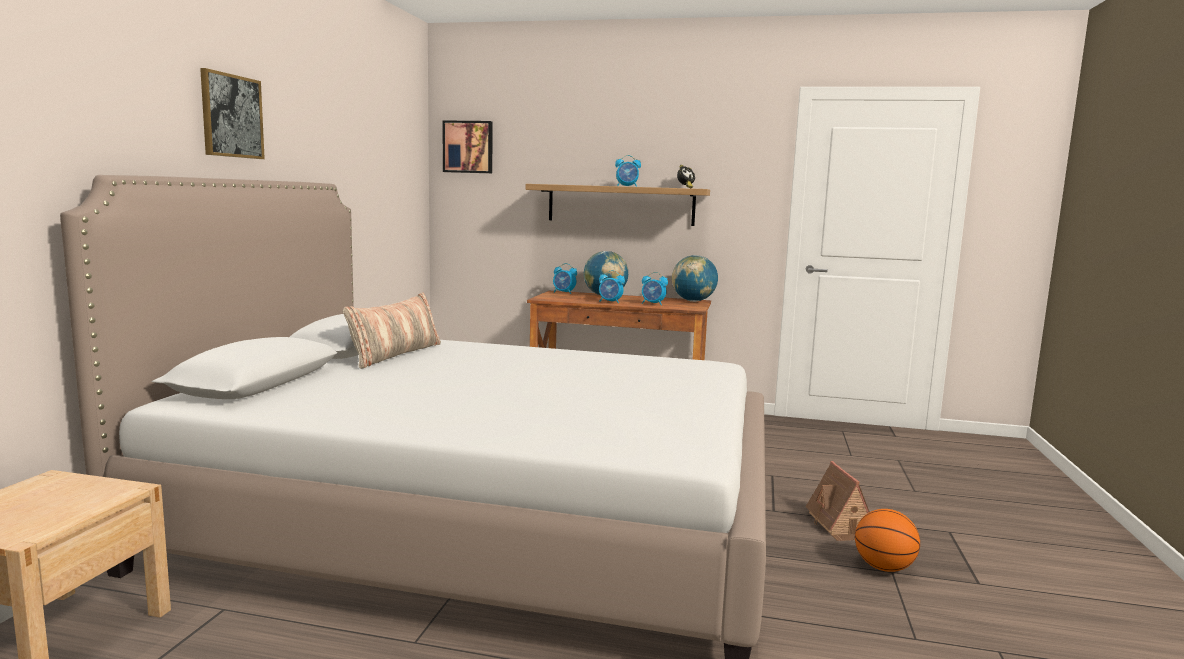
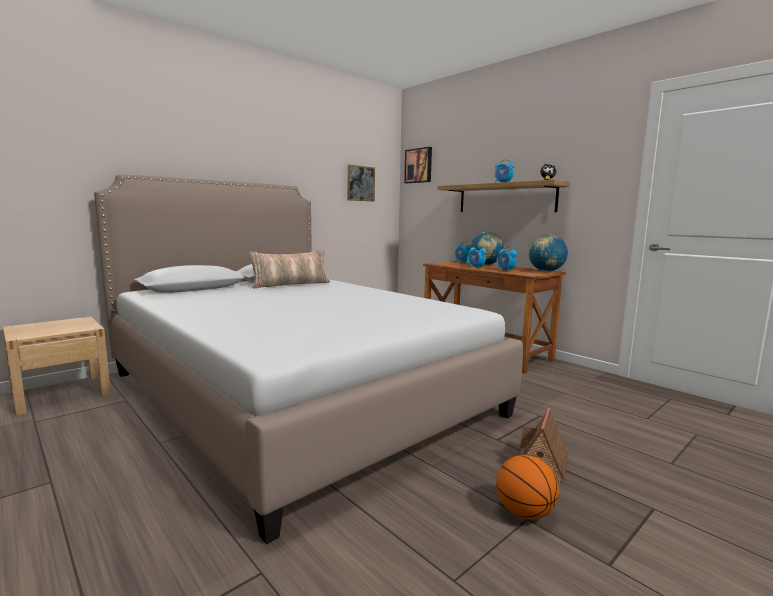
camera: 35 degrees right, 0 degrees up
(231, 116) = (222, 147): picture -> picture (360, 183)

